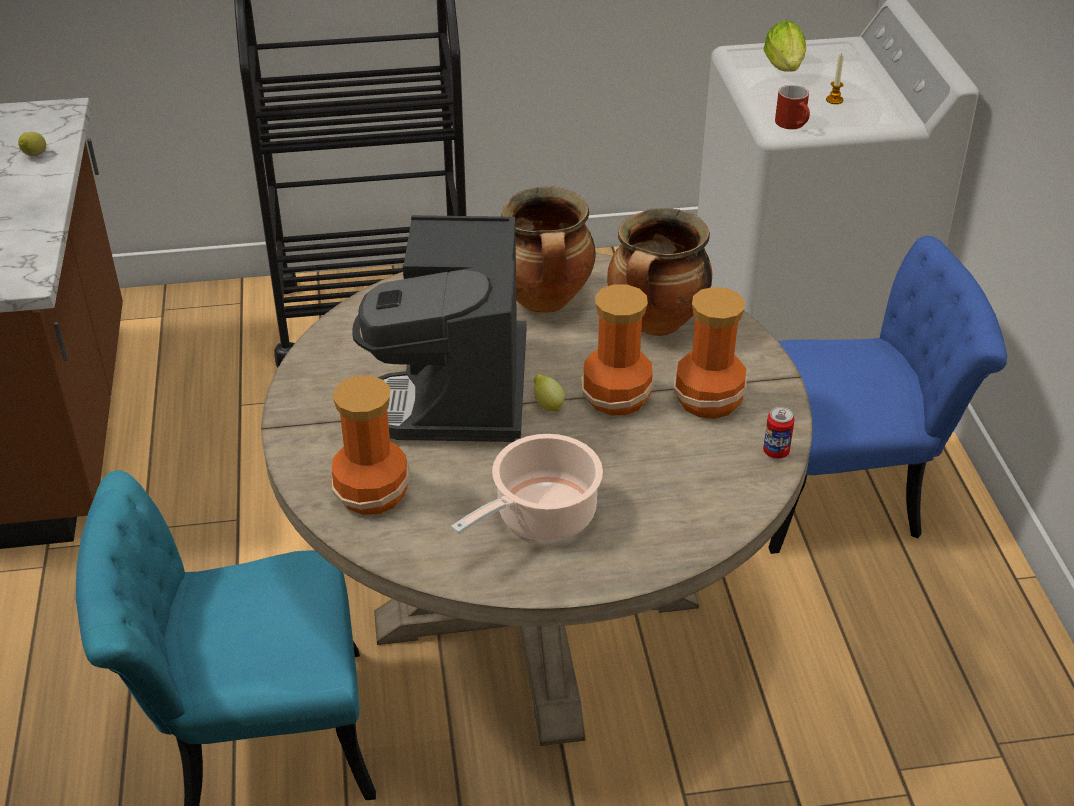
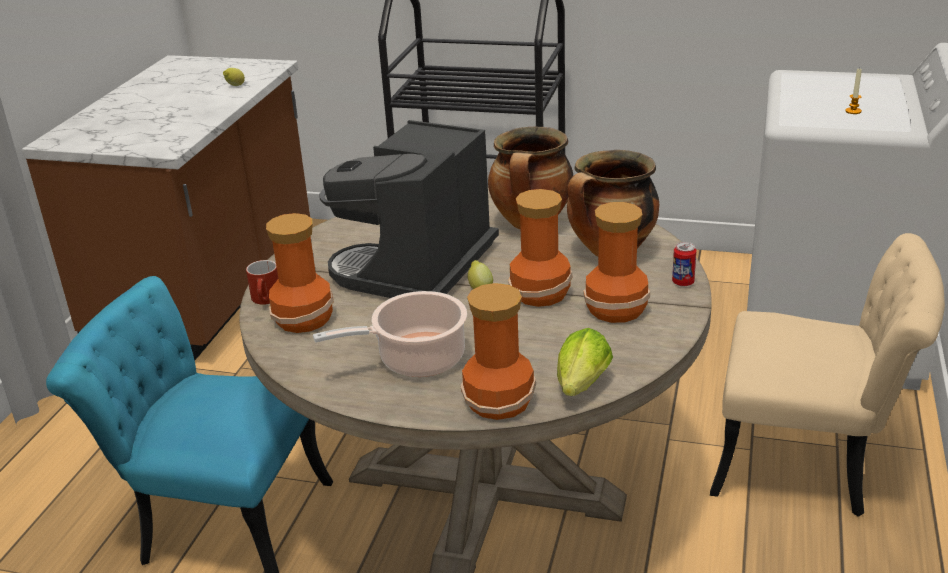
camera: 25 degrees right, 10 degrees down
(665, 545) = (500, 400): none -> vase
(776, 452) = (647, 355): can -> can (683, 282)
(785, 69) = (823, 88): lettuce -> lettuce (580, 387)
(794, 124) = (803, 122): red mug -> red mug (267, 300)
(848, 490) = (811, 463): blue chair -> beige chair

